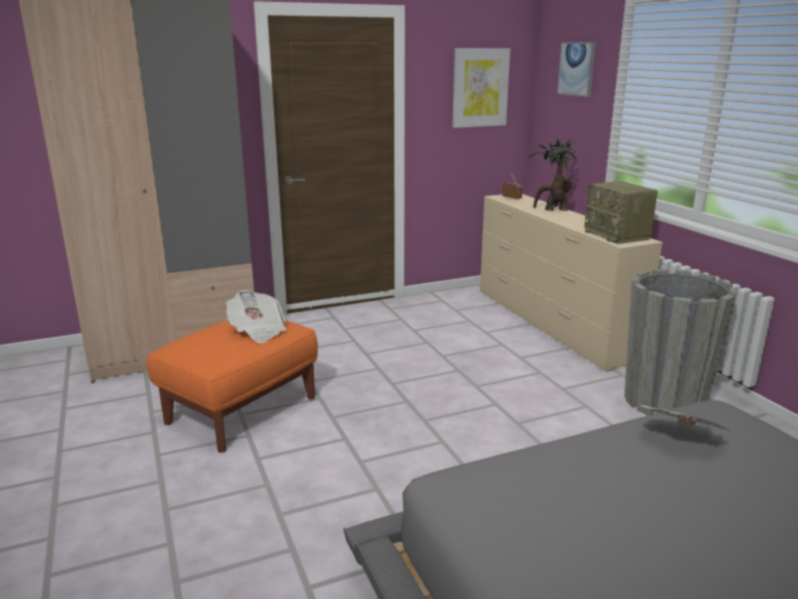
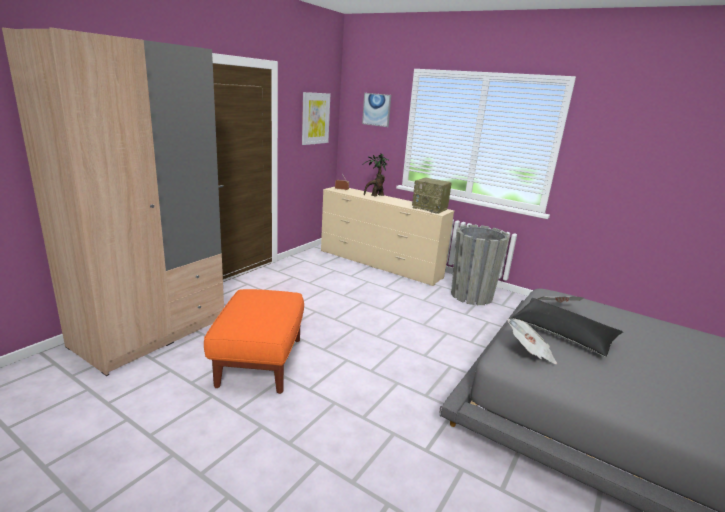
camera: 35 degrees left, 0 degrees up
(257, 331) = (272, 301): newspaper -> newspaper (529, 353)
(619, 479) = (562, 334): none -> black pillow

